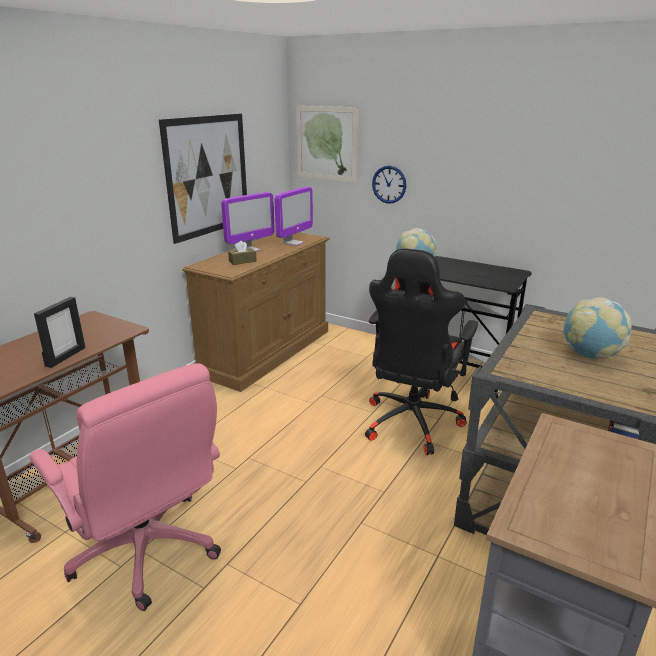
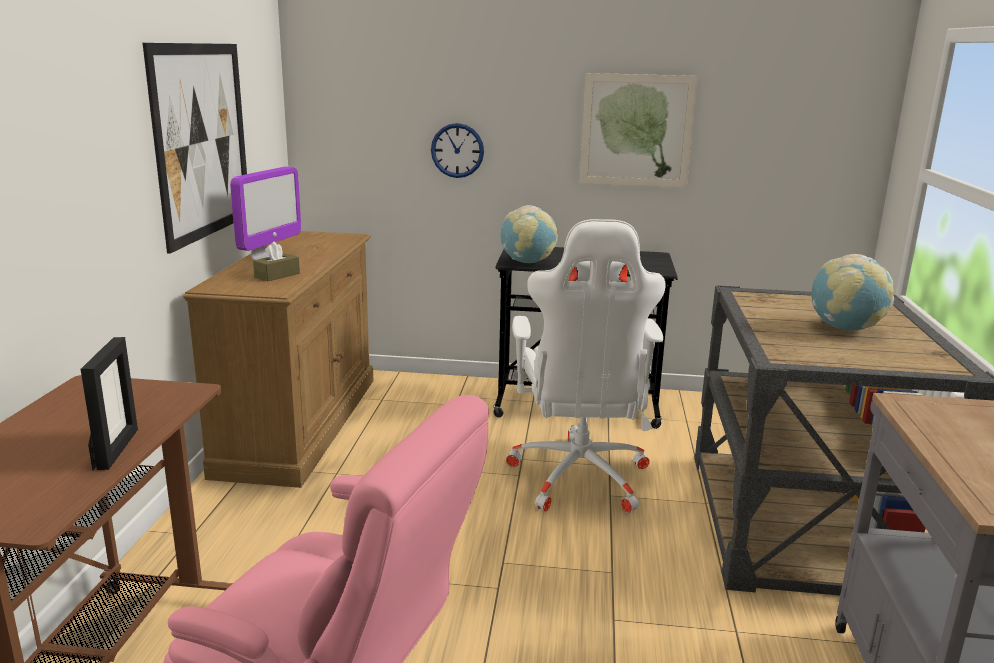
camera: 25 degrees left, 5 degrees down
(294, 243) = (327, 245): monitor -> none
(326, 143) = (352, 95): picture -> picture (636, 131)
(414, 418) = (578, 471): black office chair -> white office chair

